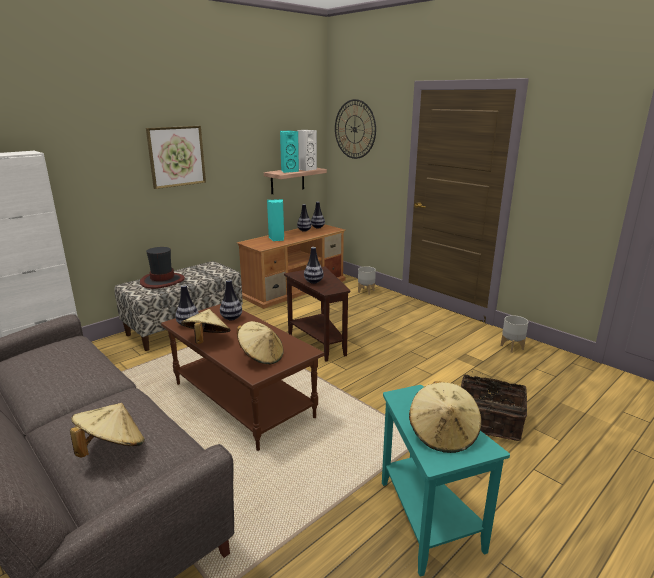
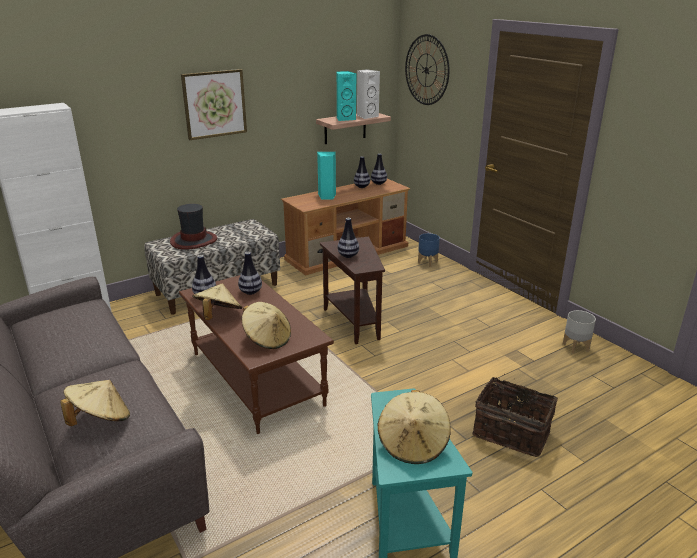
camera: 10 degrees right, 5 degrees up
(366, 291) = (428, 262): grey planter -> blue planter

